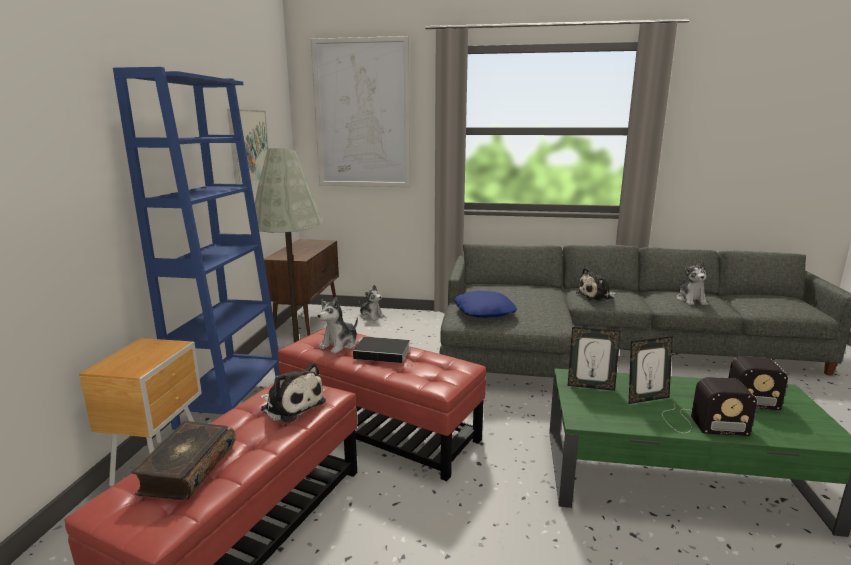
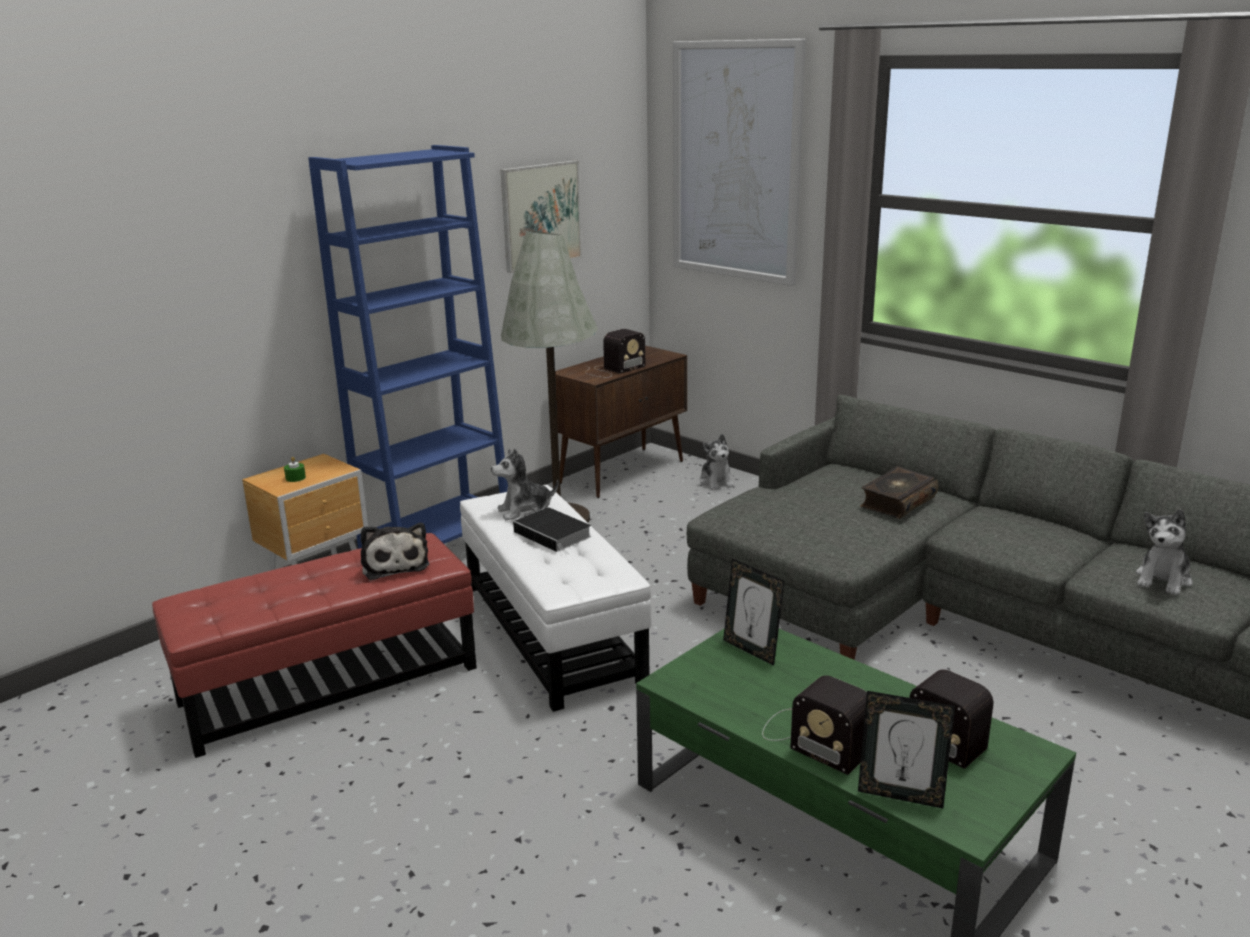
camera: 35 degrees right, 5 degrees up
(138, 360) = (295, 478): none -> green candle
(187, 469) = (253, 593): book -> book (897, 502)
(303, 252) = (613, 370): none -> radio
(380, 428) = (552, 632): red ottoman -> white ottoman
(484, 311) = (770, 511): blue pillow -> none
(597, 296) = (996, 531): plush toy -> none
(646, 398) = (797, 688): picture frame -> picture frame (900, 795)

